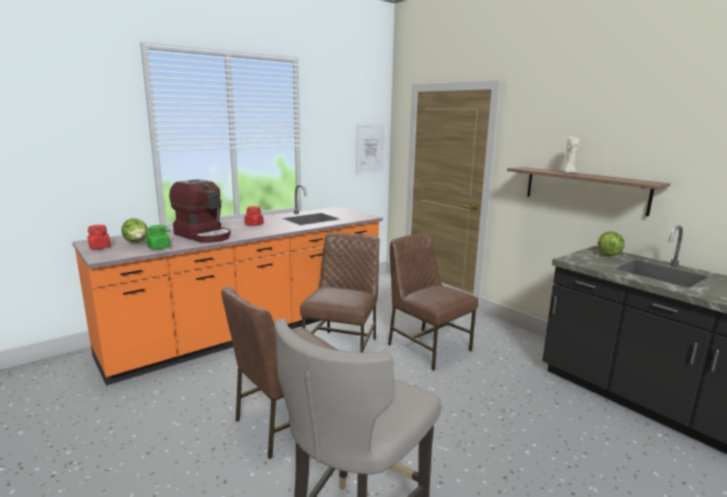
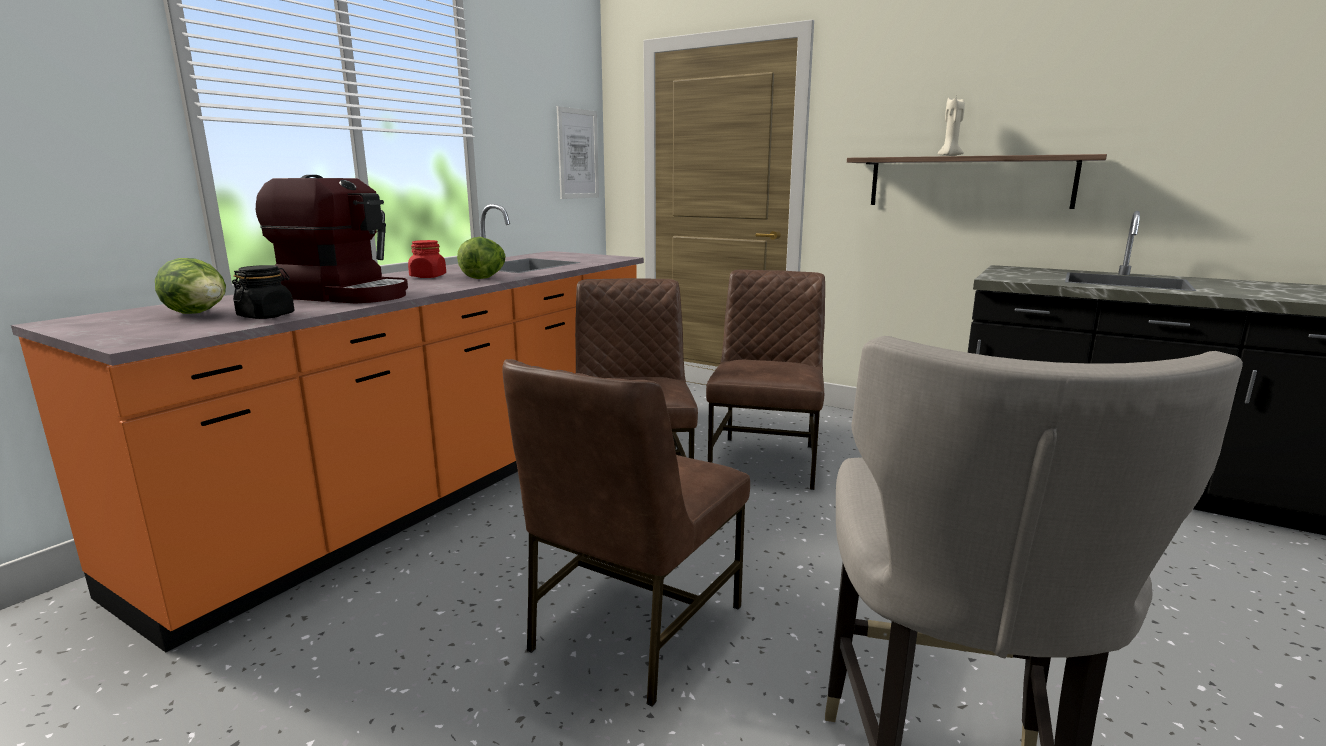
camera: 20 degrees left, 0 degrees up
(100, 247) = (107, 327): red jar -> none
(159, 247) = (266, 316): green jar -> black jar
(427, 347) = (765, 461): brown chair -> brown chair turned 75 degrees clockwise
(609, 254) = (1029, 270): lettuce -> lettuce (484, 277)

